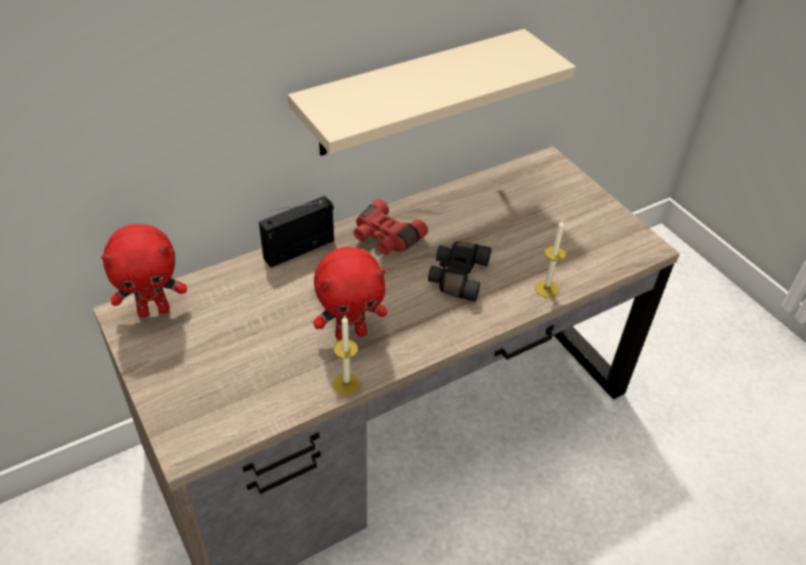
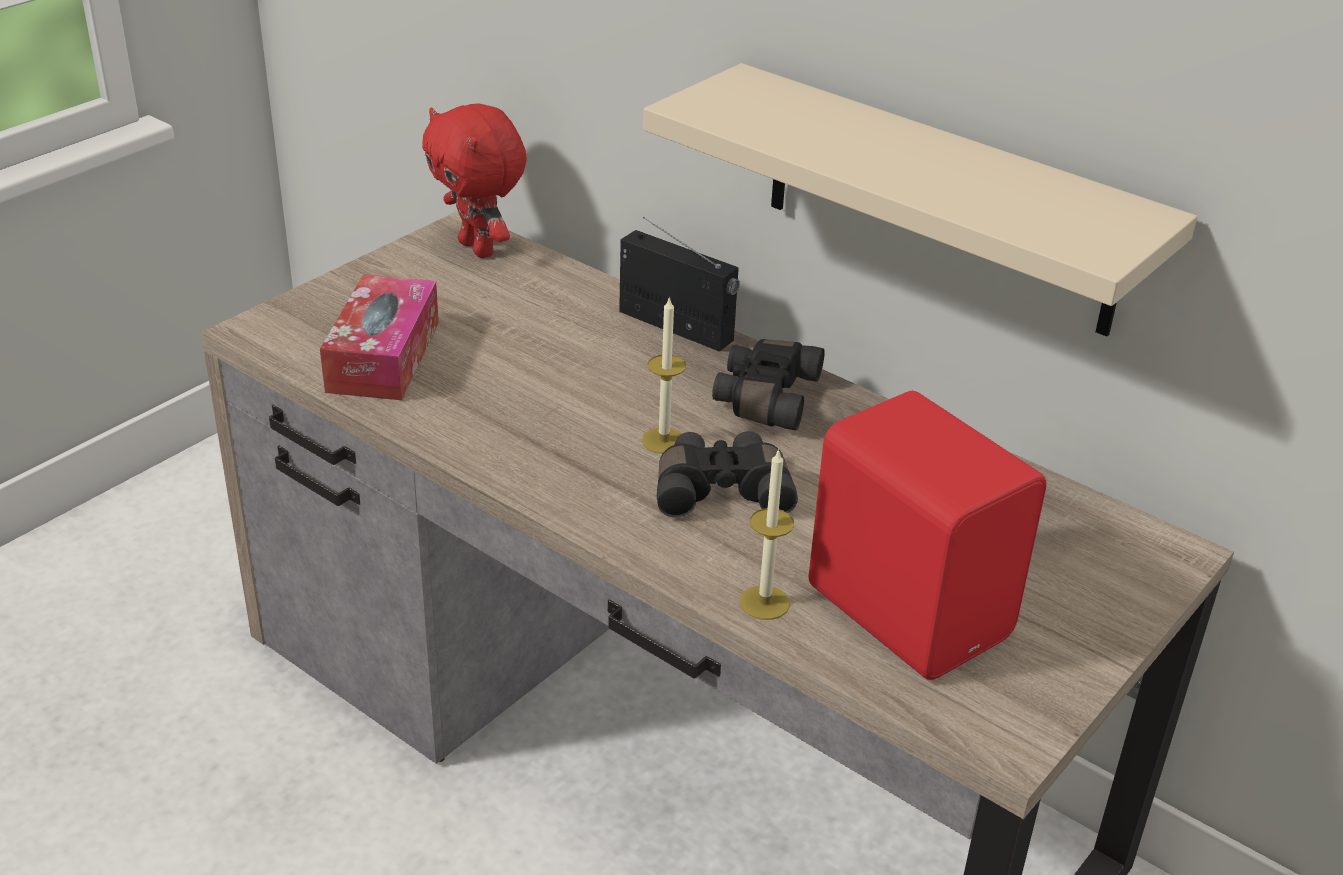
camera: 70 degrees right, 10 degrees down
(259, 385) = (383, 356): none -> tissue box
(346, 384) = (419, 427): candle -> candle (663, 441)
(351, 333) = (524, 409): red plush toy -> none
(385, 238) = (764, 398): red binoculars -> black binoculars
(564, 245) = (910, 609): none -> red speaker

